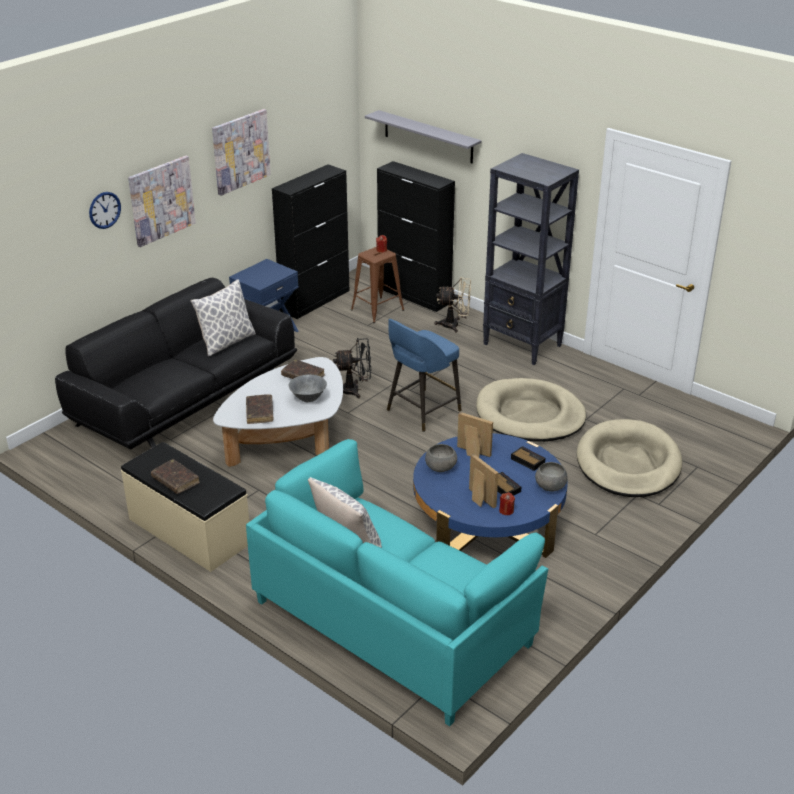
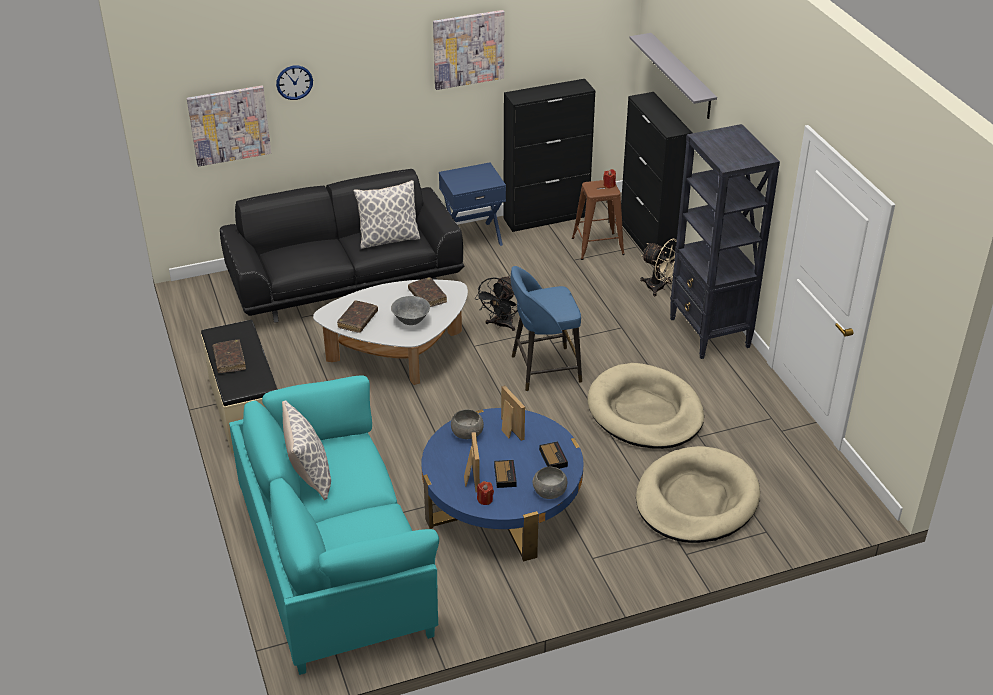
camera: 30 degrees right, 5 degrees up
(161, 200) = (363, 83): picture -> picture (229, 125)
(355, 390) = (501, 325): black fan -> black fan turned 90 degrees clockwise

